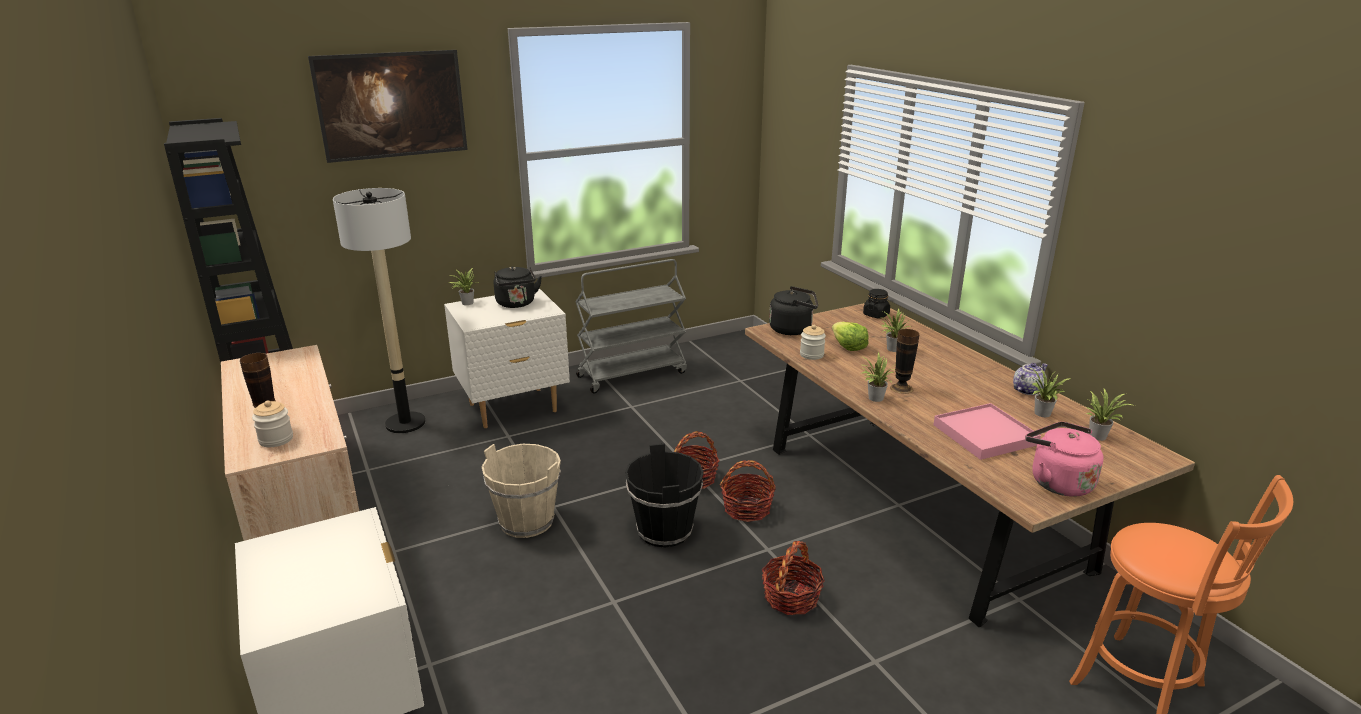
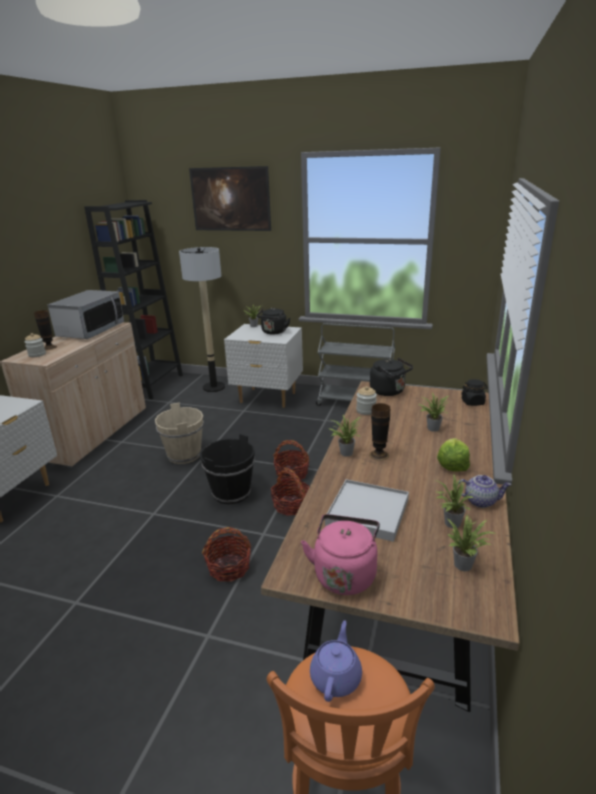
camera: 45 degrees right, 0 degrees up
(274, 376) = (91, 331): none -> microwave
(848, 347) = (402, 415): lettuce -> lettuce (452, 464)
(985, 435) = (368, 512): pink tray -> white tray
(1156, 546) = (336, 676): none -> purple teapot

